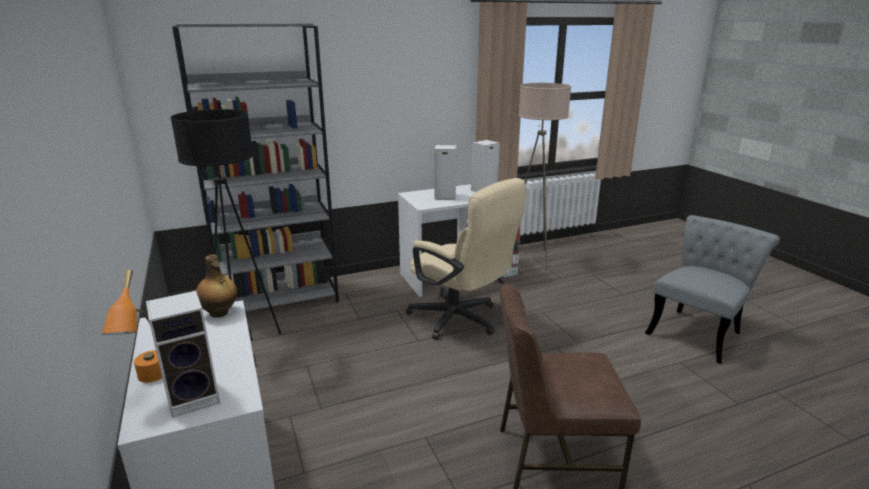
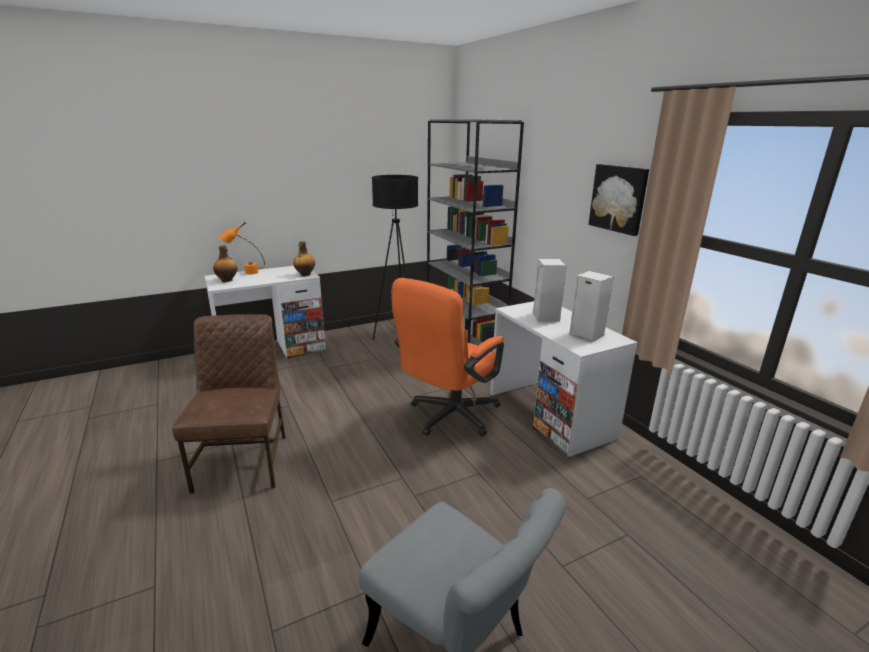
camera: 85 degrees right, 0 degrees up
(195, 397) = (227, 280): speaker -> bottle
(438, 85) = (619, 198): none -> picture
(461, 320) = (448, 417): beige office chair -> orange office chair
(532, 259) = (638, 474): beige floor lamp -> none

